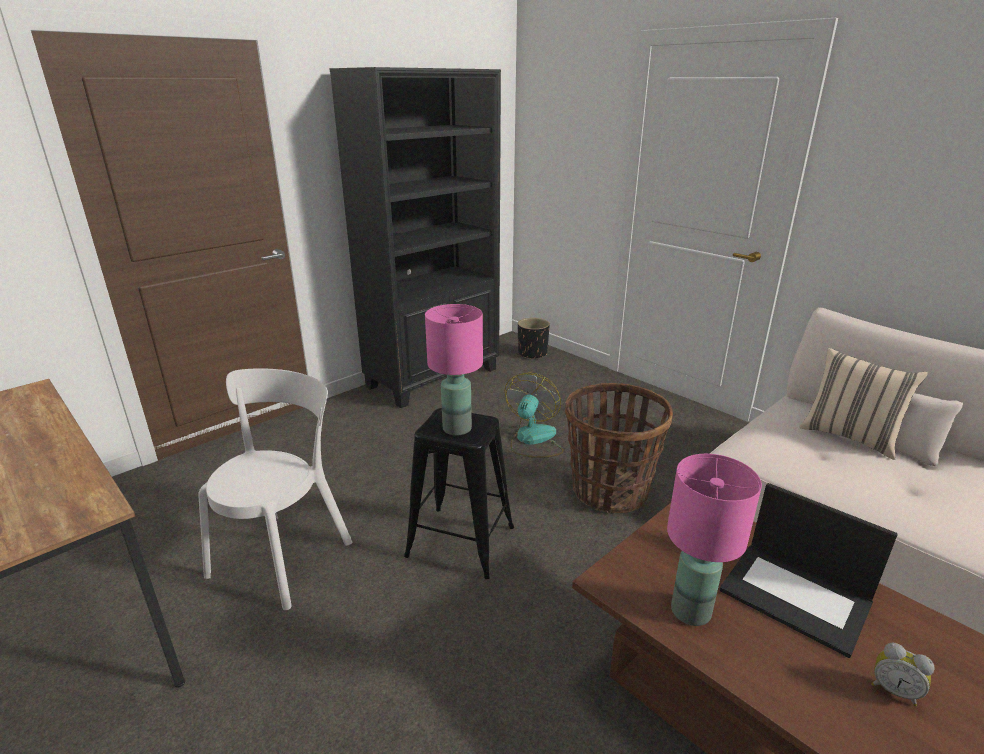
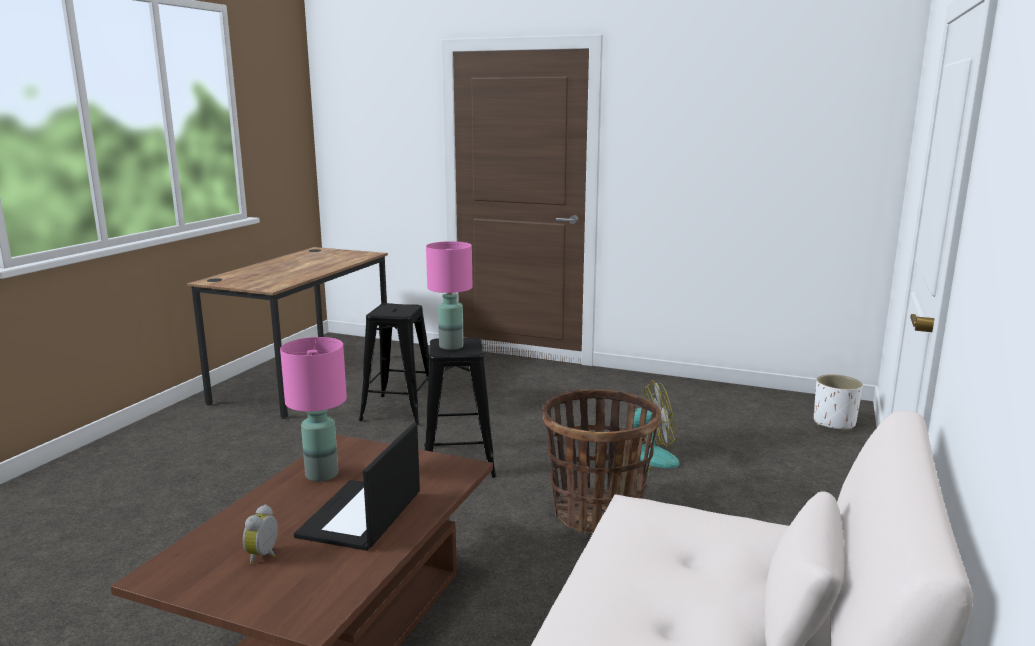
camera: 65 degrees right, 10 degrees down
(285, 554) = (399, 410): white chair -> black stool
(434, 378) = (695, 392): black bookcase -> none
(532, 353) = (834, 423): black planter -> white planter
(849, 437) = (766, 578): beige pillow -> none

